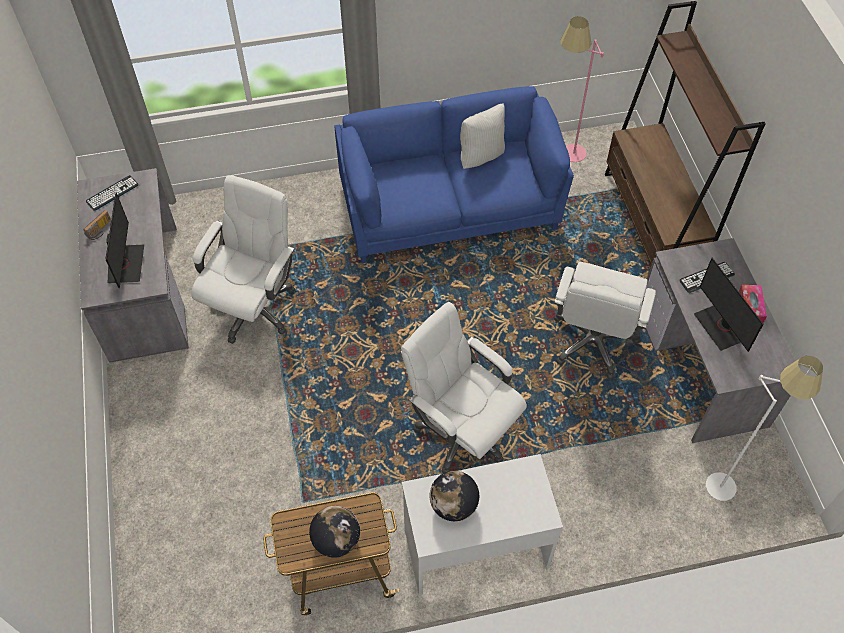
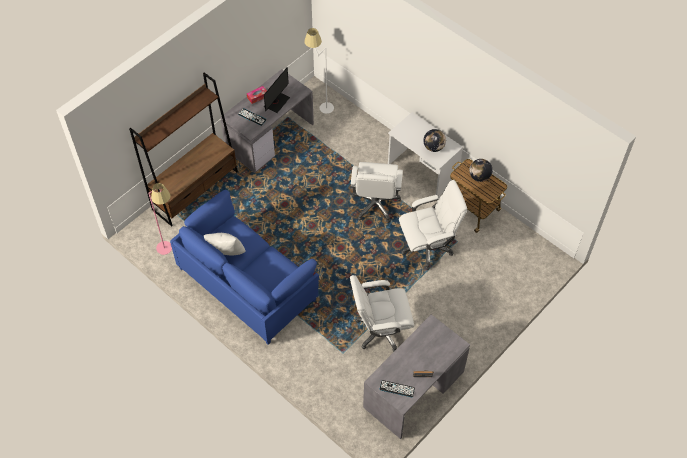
camera: 125 degrees left, 0 degrees up
(125, 264) = (432, 345): monitor -> none
(593, 341) = (287, 181): white office chair -> white office chair (427, 247)

